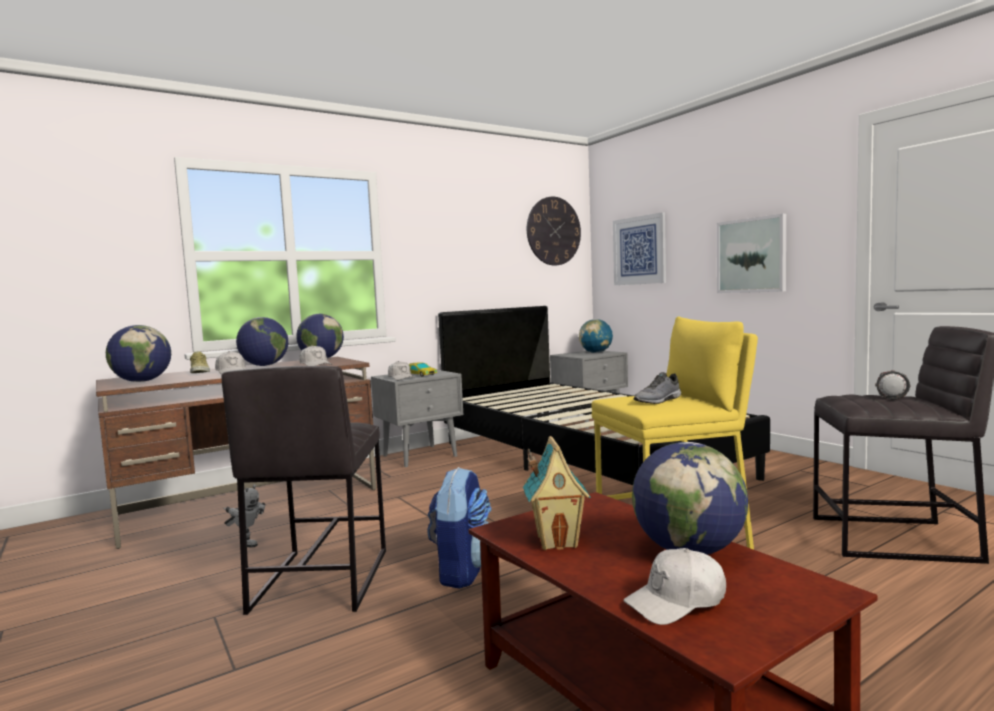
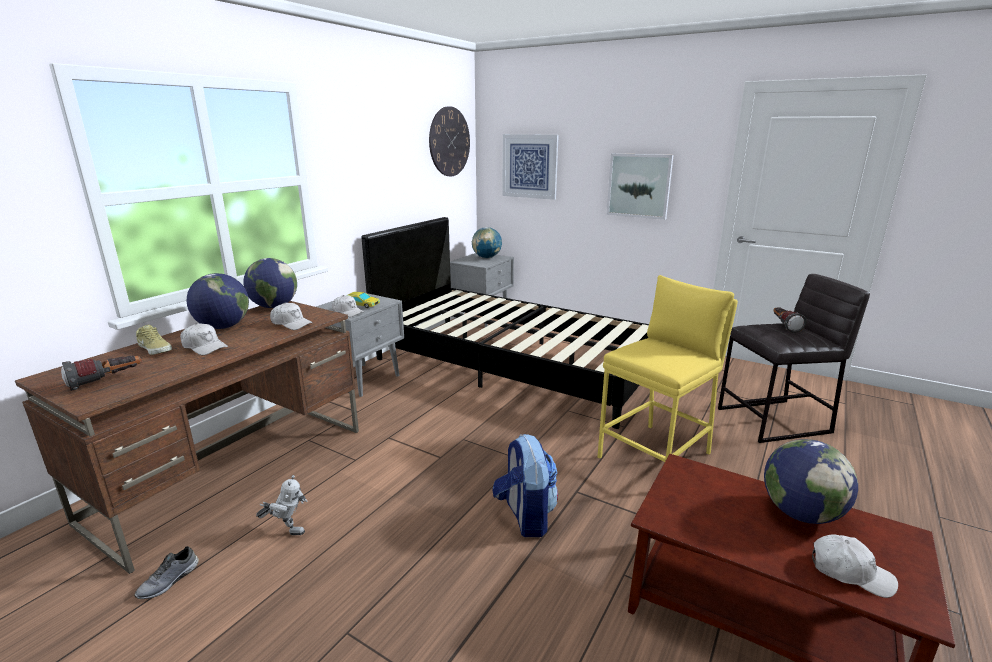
camera: 25 degrees left, 15 degrees up
(142, 381) = (107, 381): globe -> flashlight
(319, 580) = (409, 559): grey stool -> none
(557, 541) = (711, 523): toy house -> none
(658, 401) = (667, 355): grey shoe -> grey shoe (169, 581)
(676, 602) = (850, 572): white cap -> white cap turned 105 degrees counterclockwise

